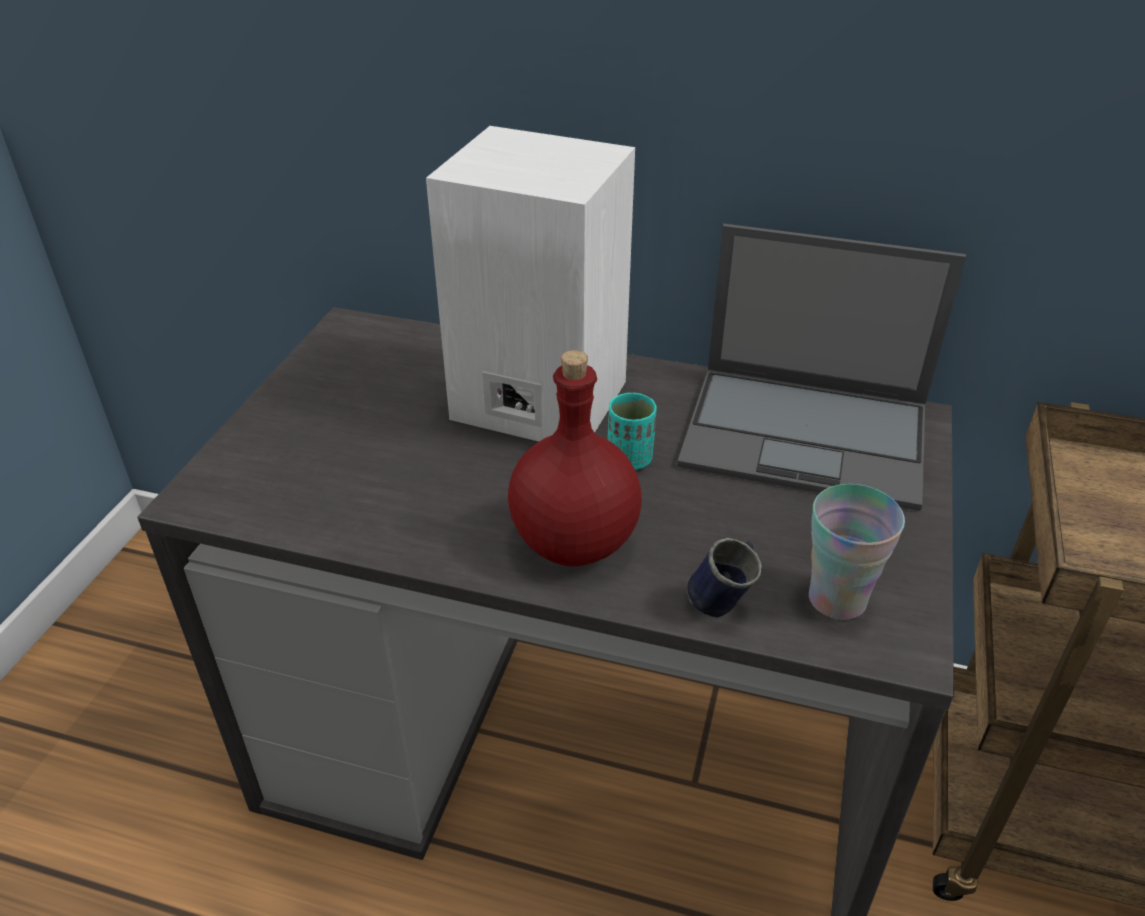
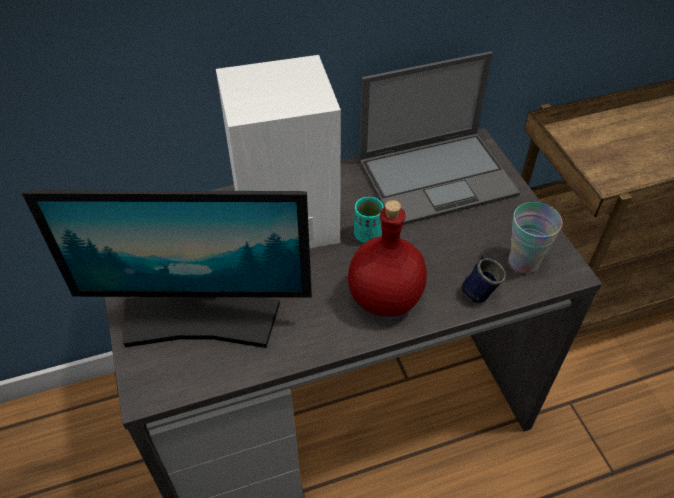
camera: 35 degrees left, 10 degrees up
(329, 454) = (200, 318): none -> monitor

